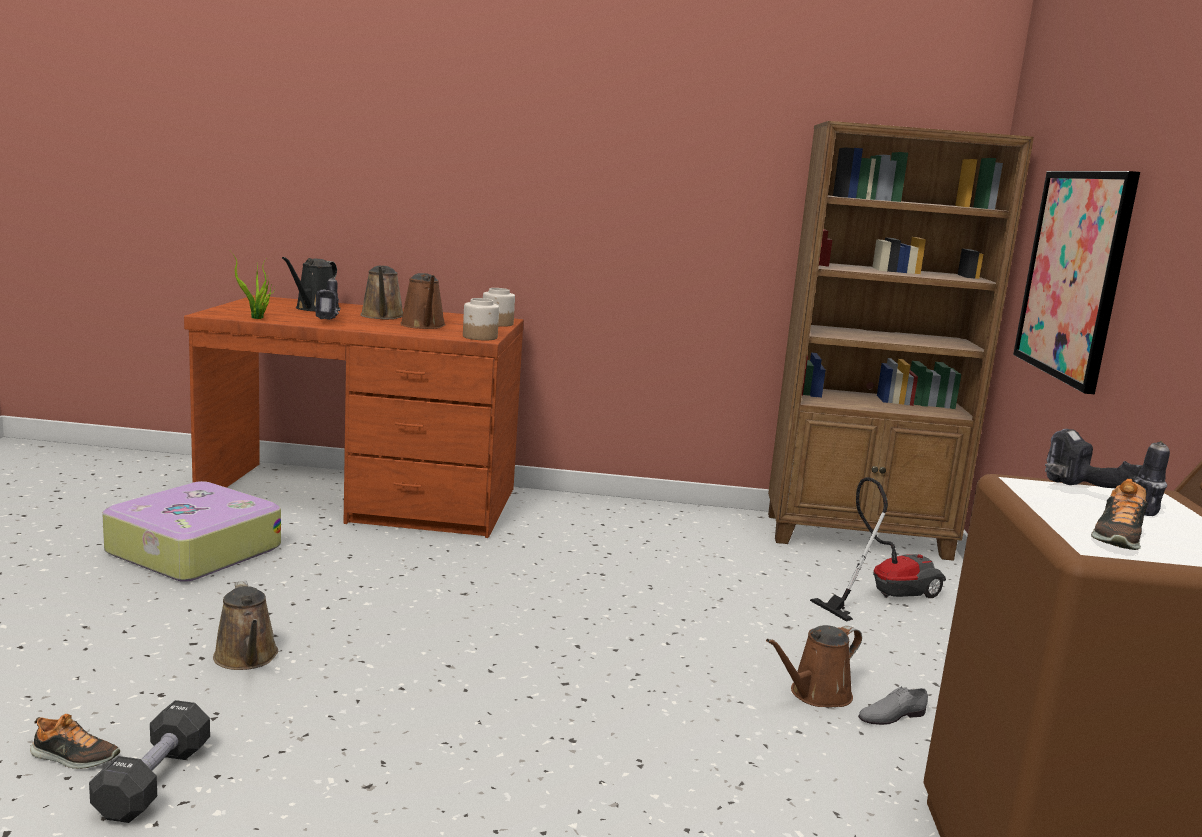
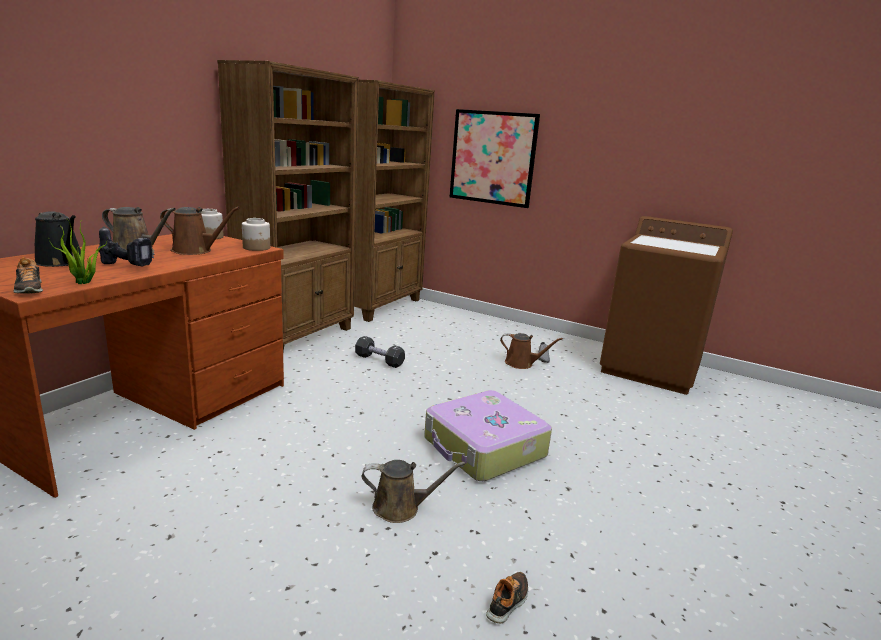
camera: 65 degrees left, 5 degrees up
(154, 781) = (547, 565): black dumbbell -> black dumbbell (379, 360)
(192, 550) = (169, 510): suitcase -> suitcase (484, 448)
(642, 515) = (298, 337): none -> brown bookcase
(816, 694) = (521, 364): brown watering can -> brown watering can turned 60 degrees counterclockwise
(883, 594) = (441, 322): vacuum cleaner -> none
(1094, 500) = (654, 241): power drill -> none
(1117, 537) = (695, 249): shoe -> shoe (29, 289)

